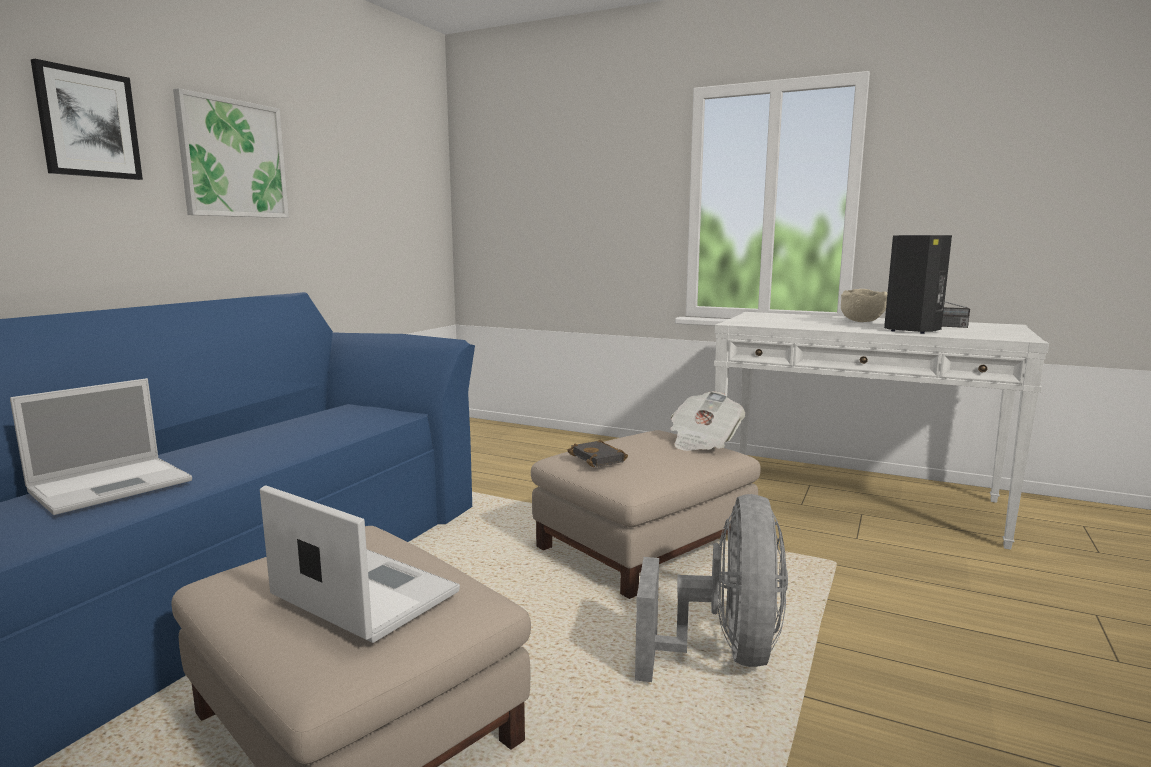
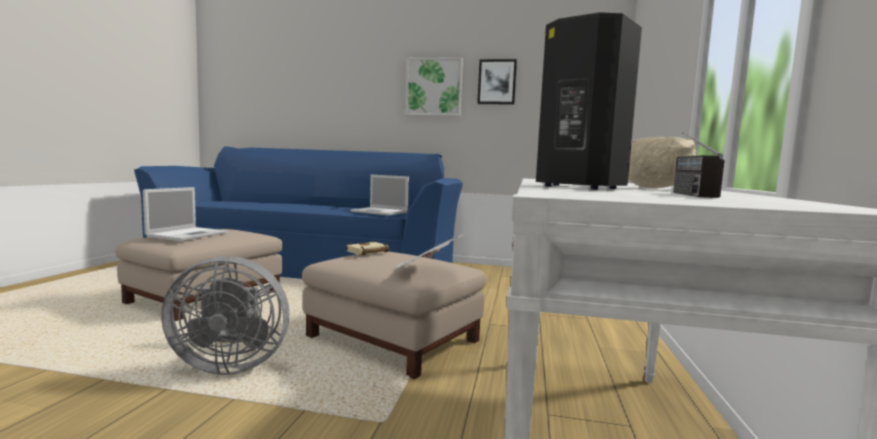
camera: 75 degrees right, 5 degrees down
(88, 124) = (370, 79): picture -> picture (497, 82)
(114, 485) = (274, 203): laptop -> laptop (380, 212)
(599, 458) = (367, 252): black book -> beige book

